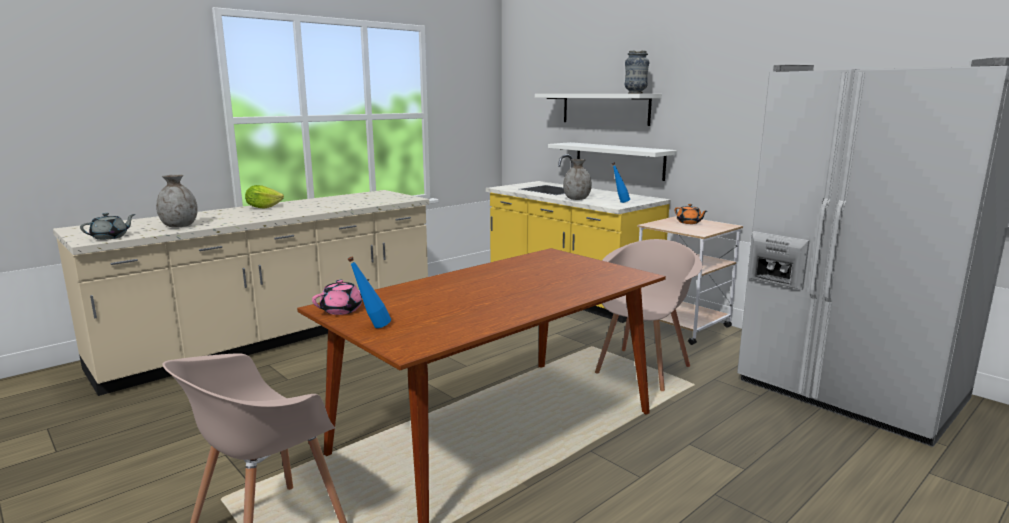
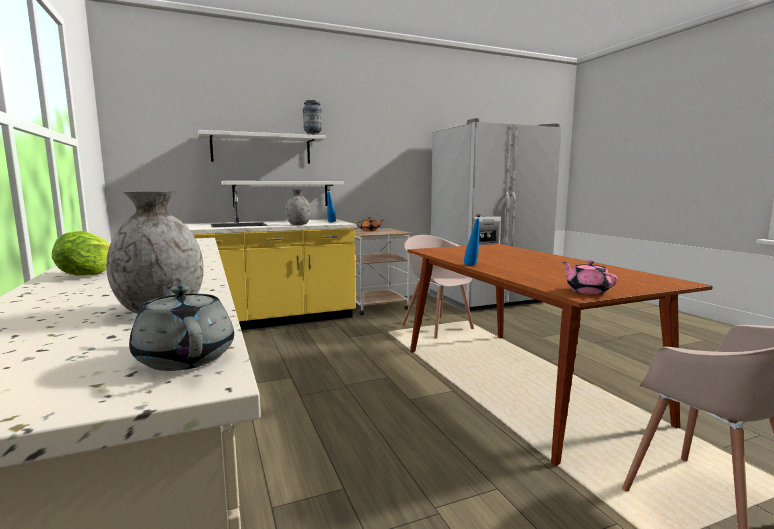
camera: 70 degrees left, 5 degrees down
(372, 327) = (634, 286): blue bottle -> blue bottle (472, 265)

